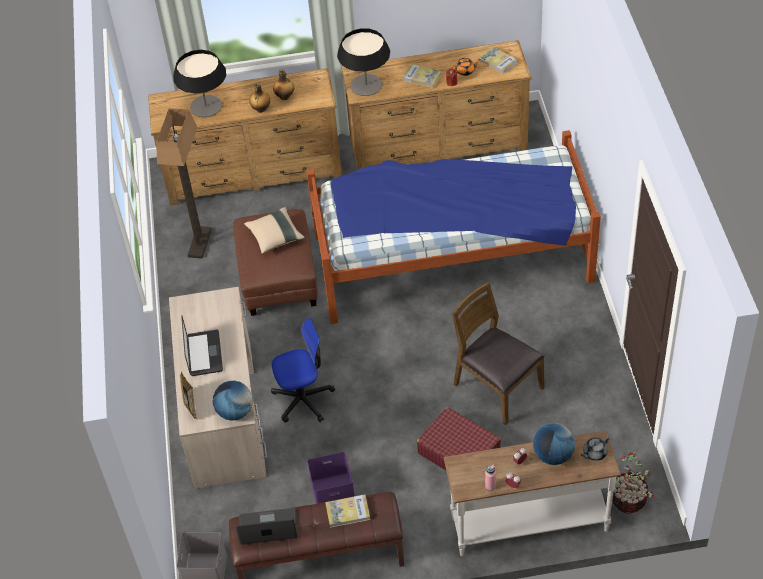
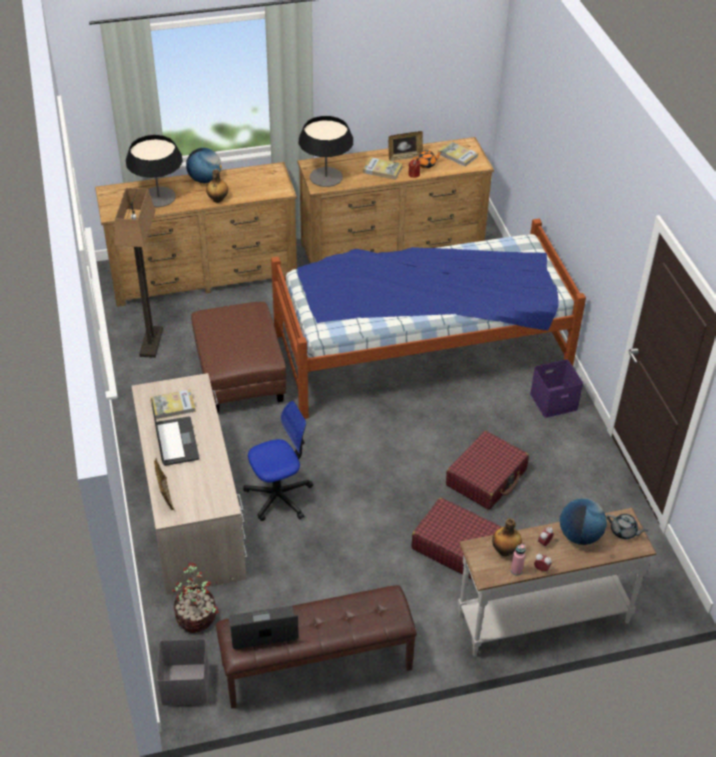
camera: 10 degrees left, 5 degrees down
(235, 412) = (217, 502): globe -> globe (205, 179)
(275, 237) = (239, 328): beige pillow -> none
(285, 97) = (242, 188): bottle -> bottle (505, 551)
(332, 493) = (322, 594): purple storage box -> purple storage box (553, 402)
(348, 512) = (352, 608): book -> book (173, 406)
(445, 63) = (405, 157): none -> picture frame
(497, 387) = (486, 478): brown chair -> red suitcase
(594, 453) = (624, 532): grey teapot -> grey teapot turned 105 degrees counterclockwise
(629, 499) = (646, 588): potted plant -> potted plant (197, 617)

